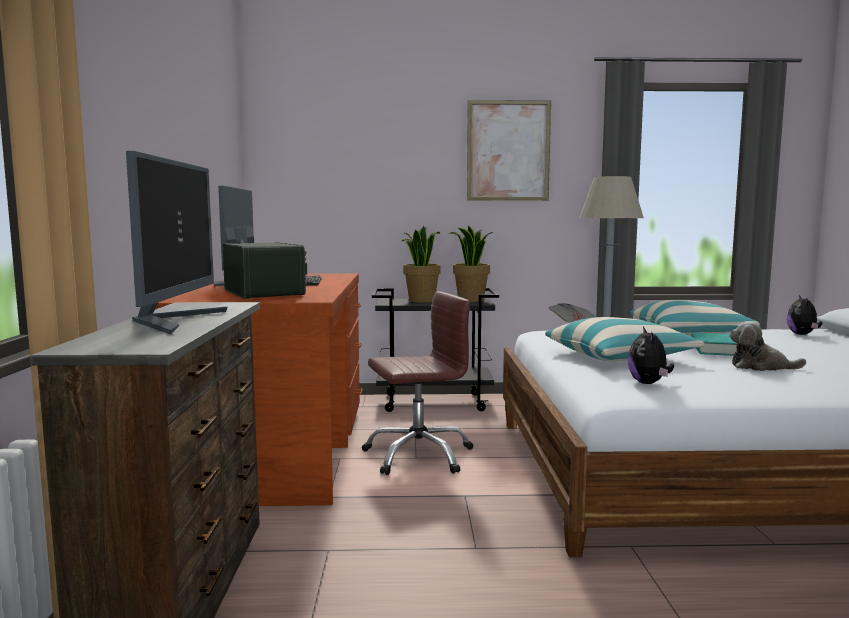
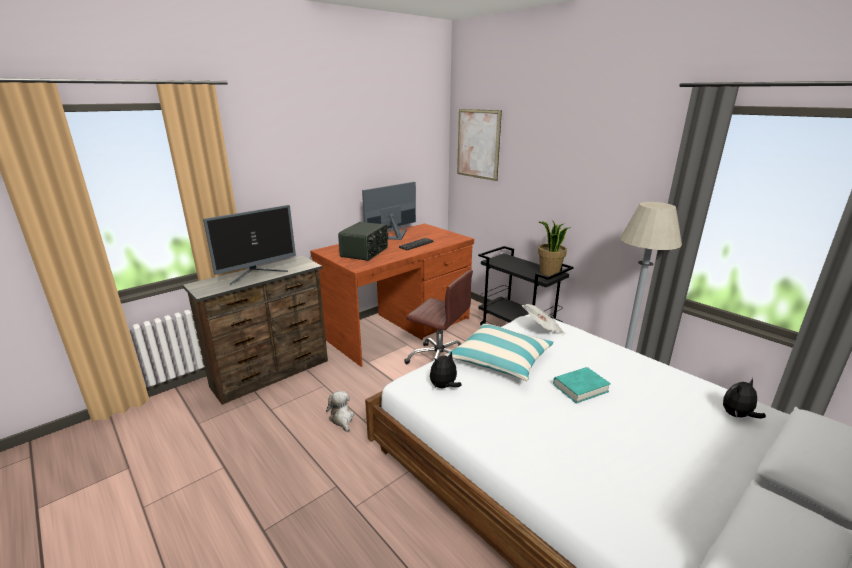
camera: 50 degrees right, 15 degrees up
(421, 300) = (519, 263): potted plant -> none
(508, 151) = (601, 163): picture -> picture (478, 144)
(688, 333) = (630, 364): pillow -> none
(760, 367) = (554, 417): plush toy -> plush toy (342, 419)

